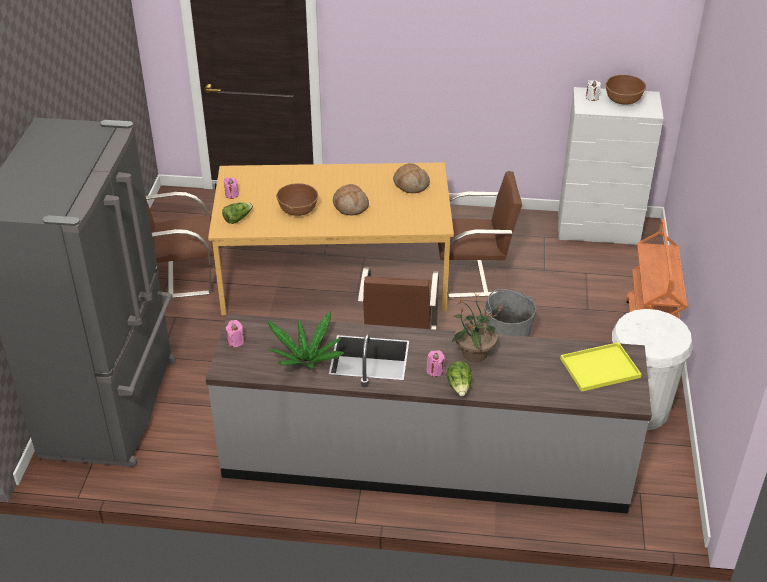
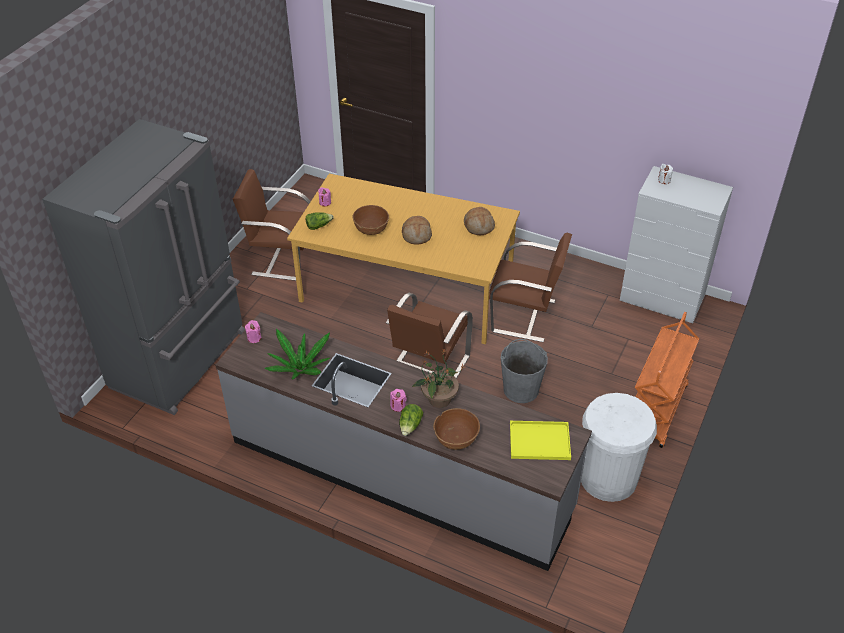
camera: 20 degrees right, 5 degrees up
(623, 100) = (692, 189): brown bowl -> brown bowl (456, 439)

